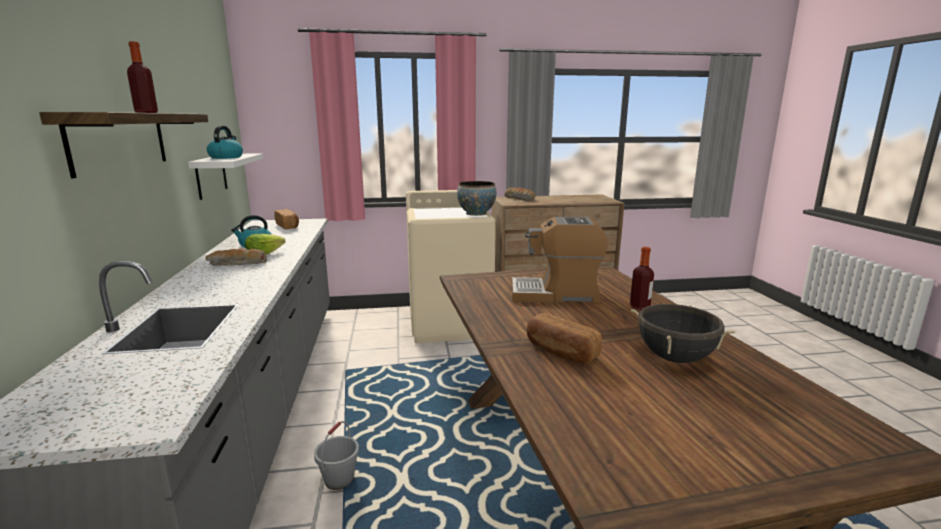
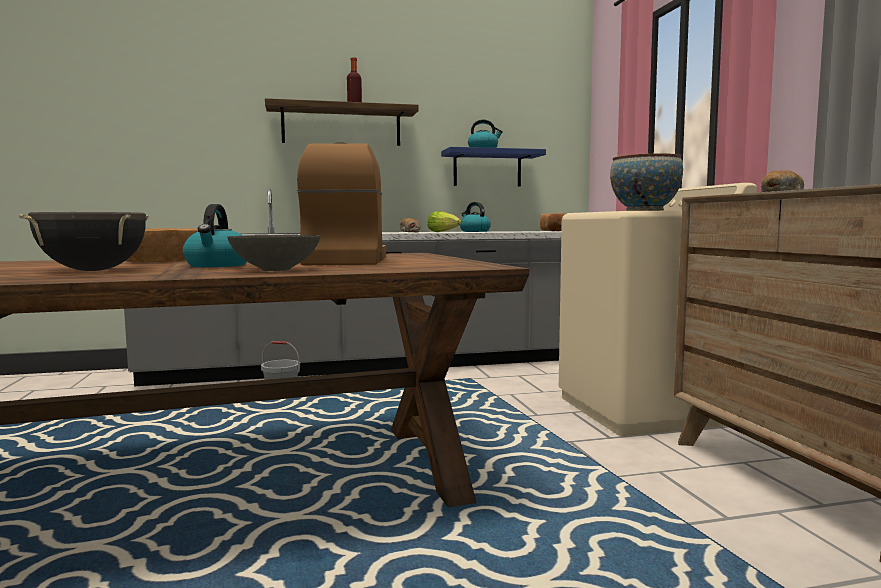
camera: 85 degrees right, 10 degrees down
(211, 175) = (487, 169): white shelf -> blue shelf
(608, 325) = (218, 265): none -> kettle
(639, 306) = (277, 270): bottle -> grey bowl

